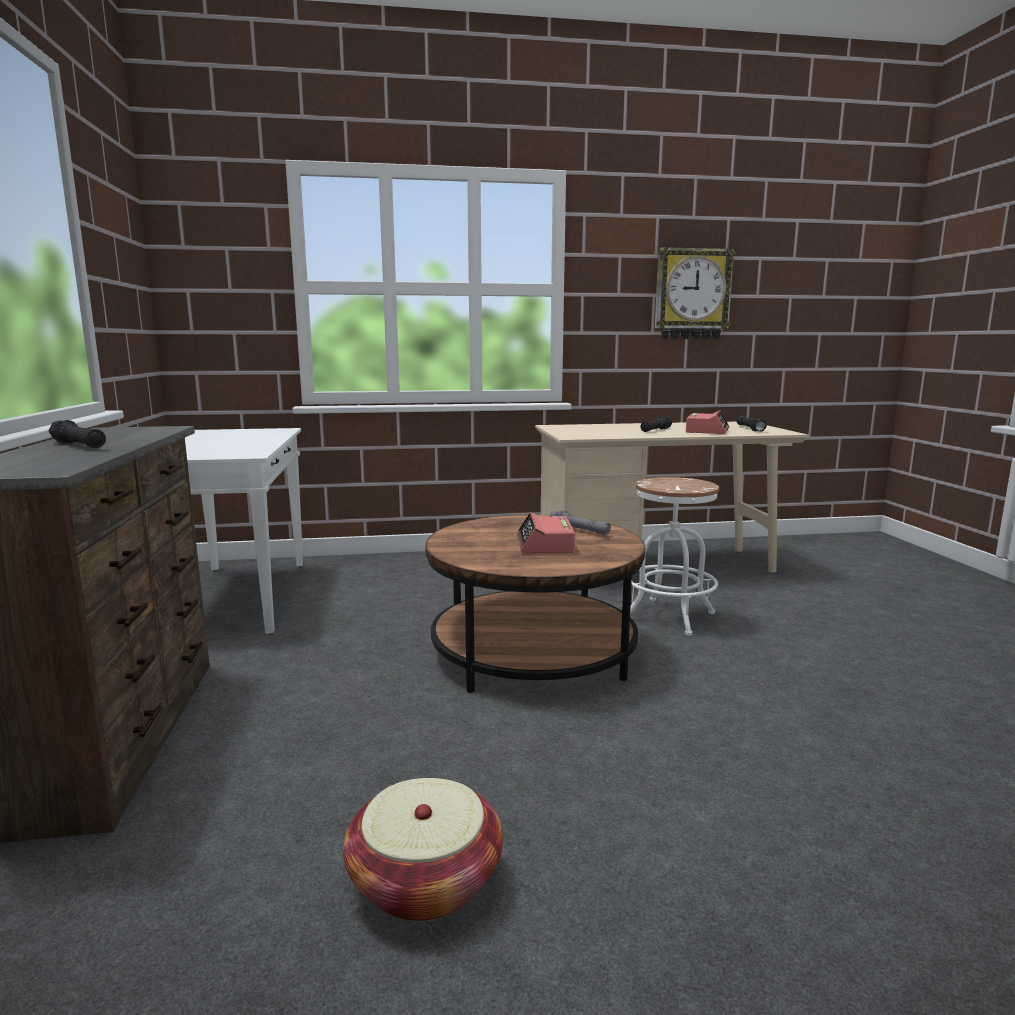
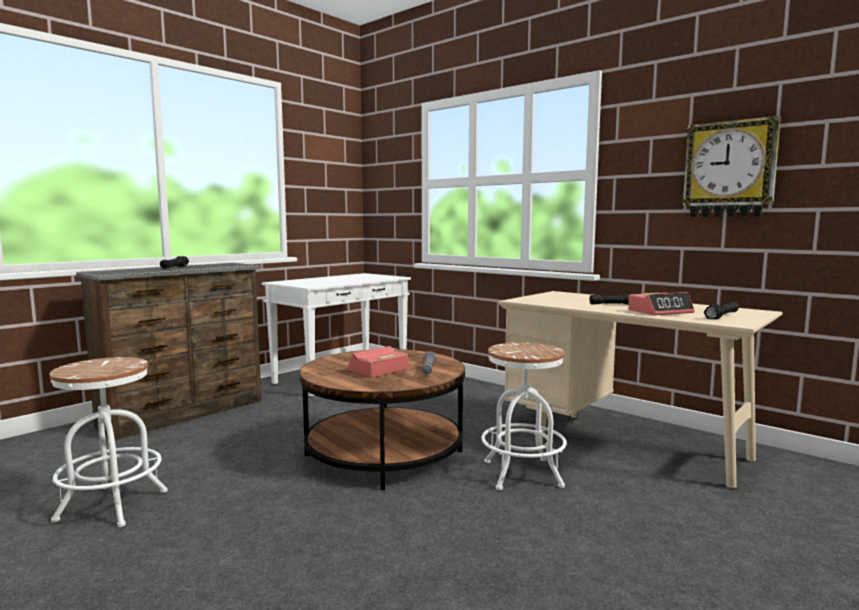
camera: 50 degrees right, 5 degrees down
(425, 880) = (112, 506): basket -> white stool

